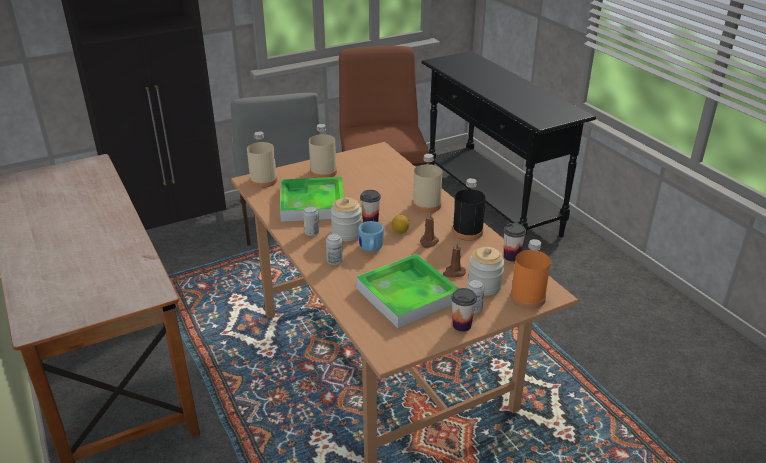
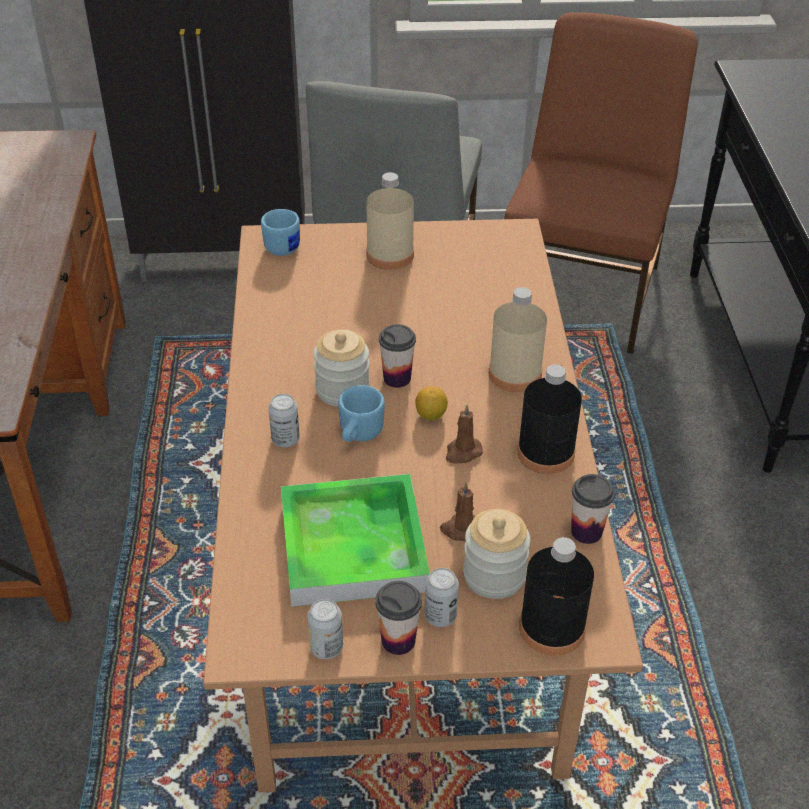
camera: 25 degrees right, 10 degrees up
(263, 181) = (285, 245): beige bottle -> blue mug
(311, 233) = (288, 371): can -> can (326, 647)
(312, 203) = (330, 313): tray -> none
(527, 297) = (552, 628): orange bottle -> black bottle

